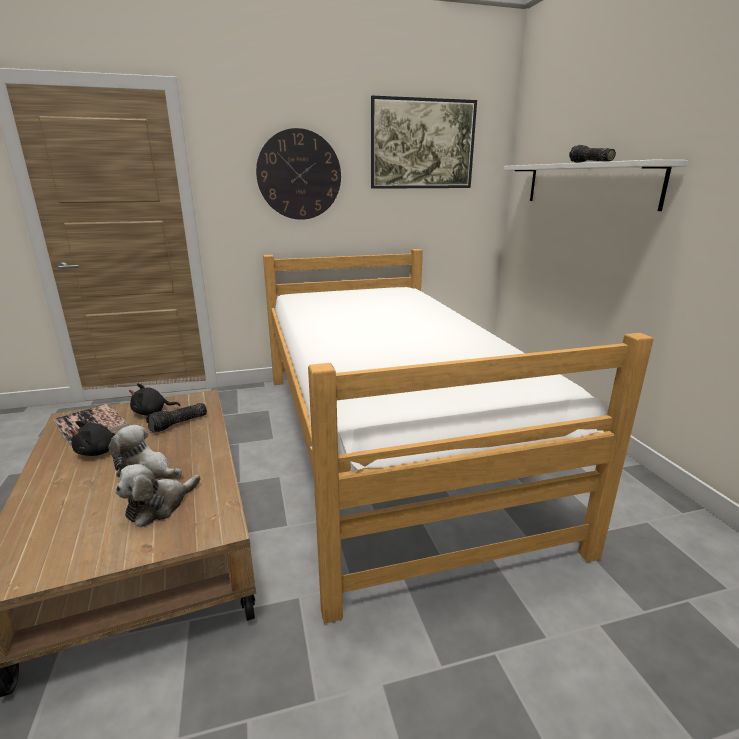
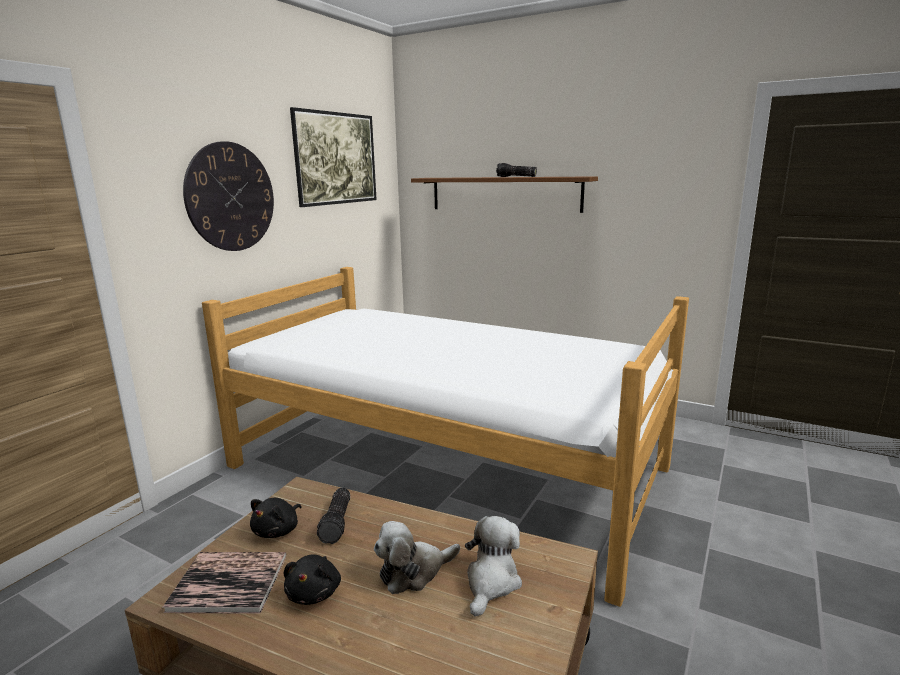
camera: 45 degrees left, 5 degrees down
(159, 506) = (491, 582): plush toy -> plush toy turned 150 degrees counterclockwise
(587, 184) = (504, 194): white shelf -> brown shelf

